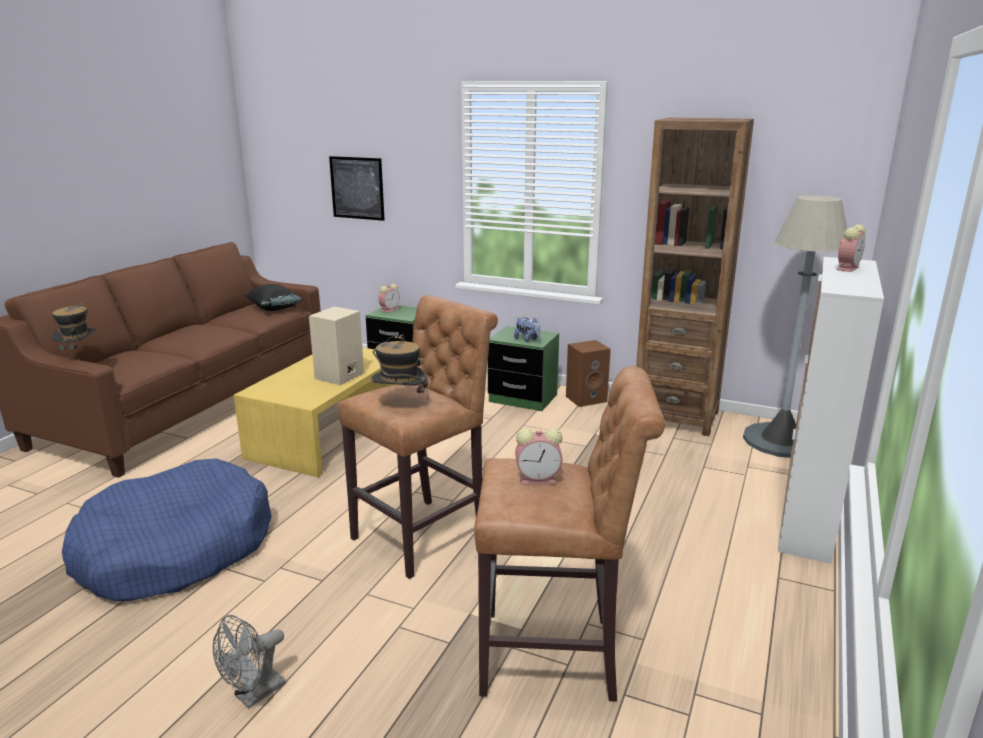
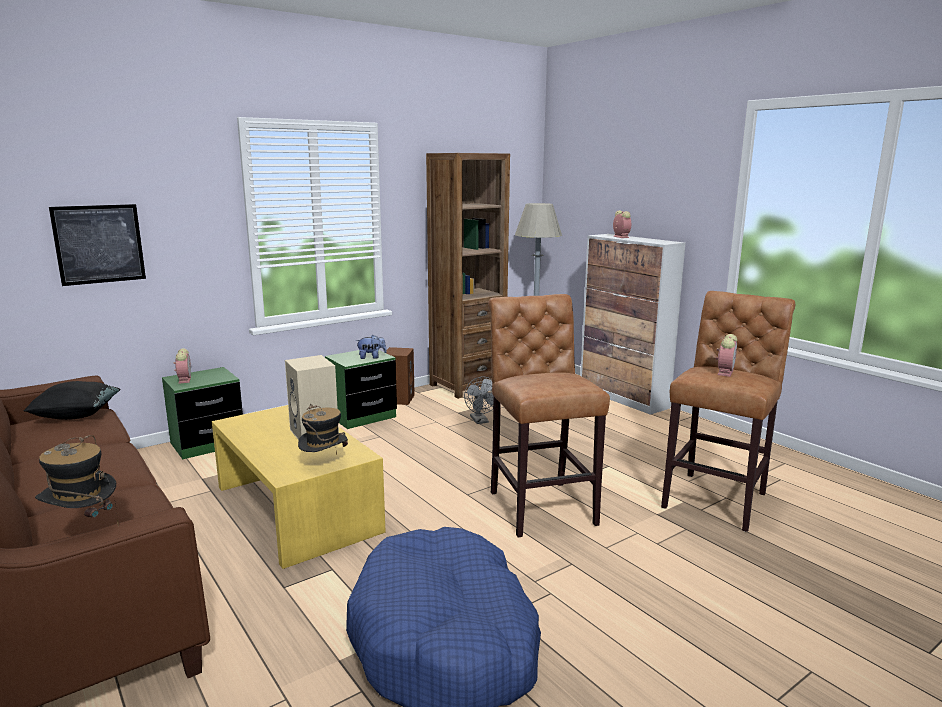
camera: 60 degrees left, 5 degrees down
(254, 695) = (714, 623): grey fan -> grey fan (480, 421)
(400, 403) = (563, 381): hat -> hat (324, 465)

